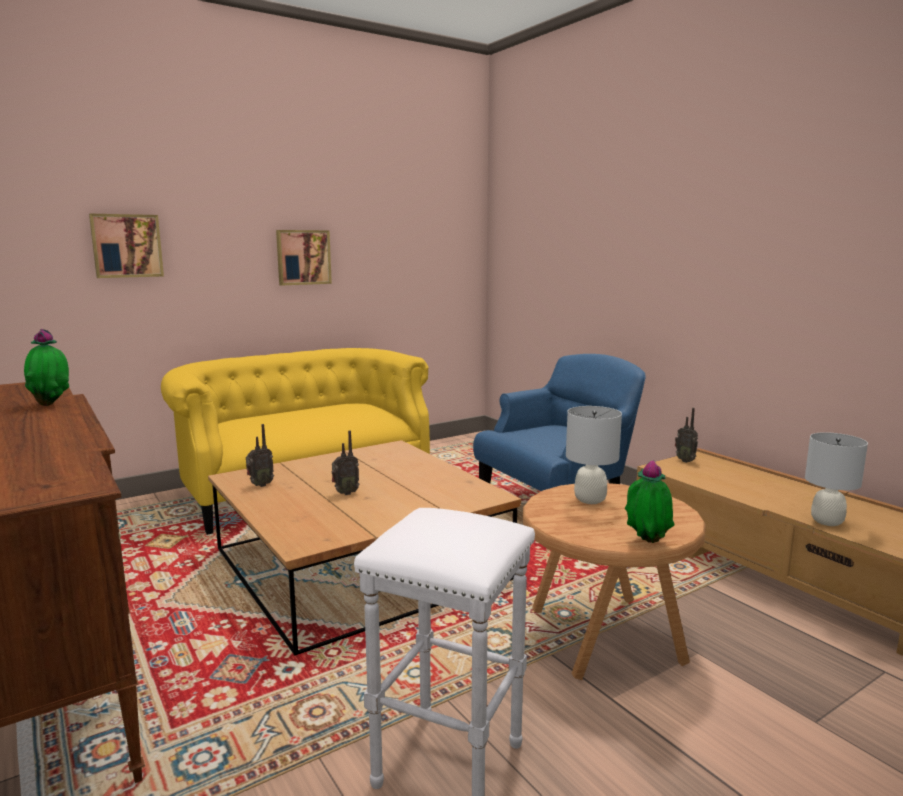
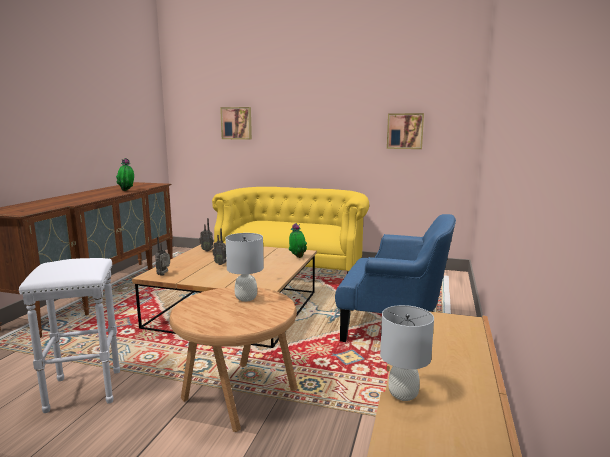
camera: 50 degrees right, 0 degrees up
(303, 257) = (328, 130): picture -> picture (405, 131)
(646, 543) = (193, 324): potted plant -> potted plant (297, 257)
(685, 460) = (447, 318): radio -> radio (164, 274)

